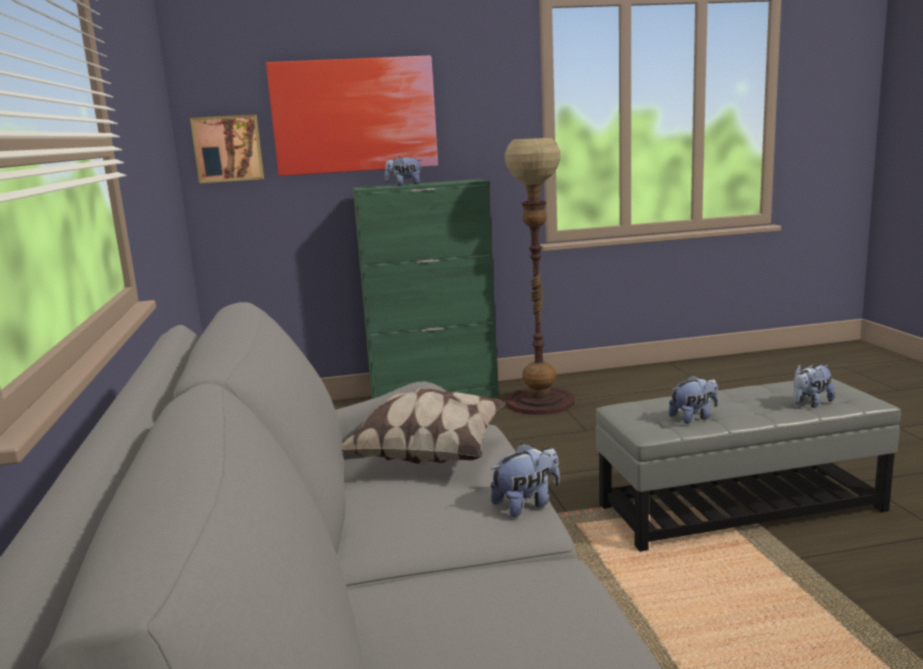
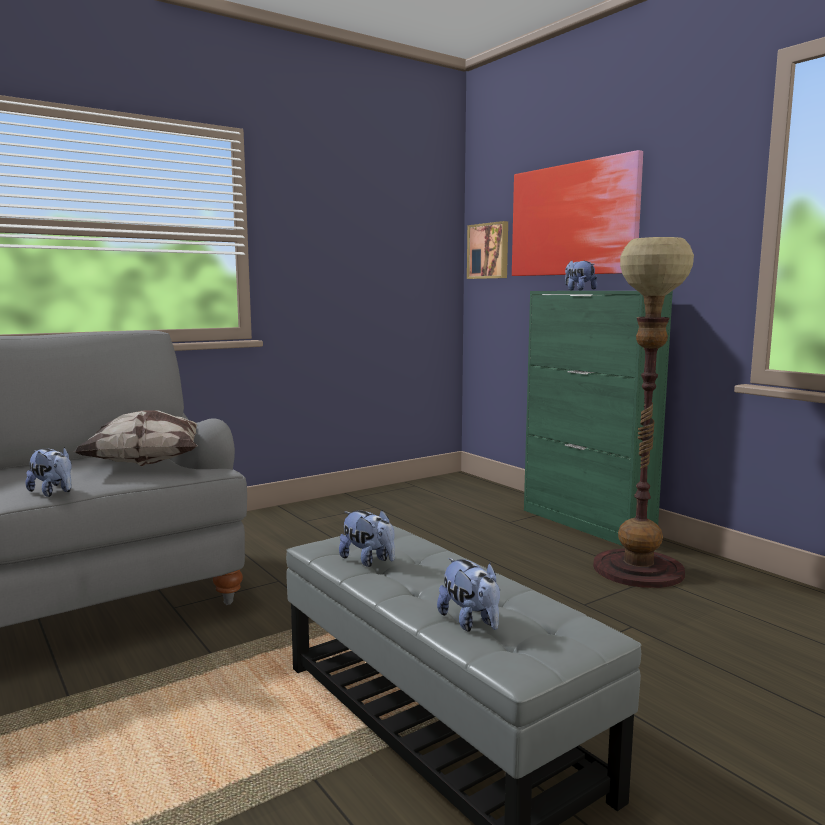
camera: 65 degrees right, 5 degrees down
(810, 403) = (471, 622): plush toy -> plush toy turned 150 degrees counterclockwise

